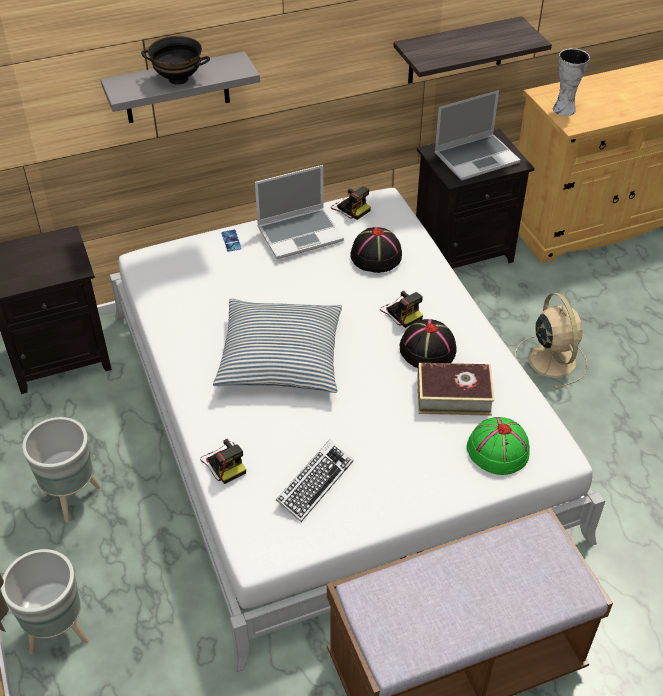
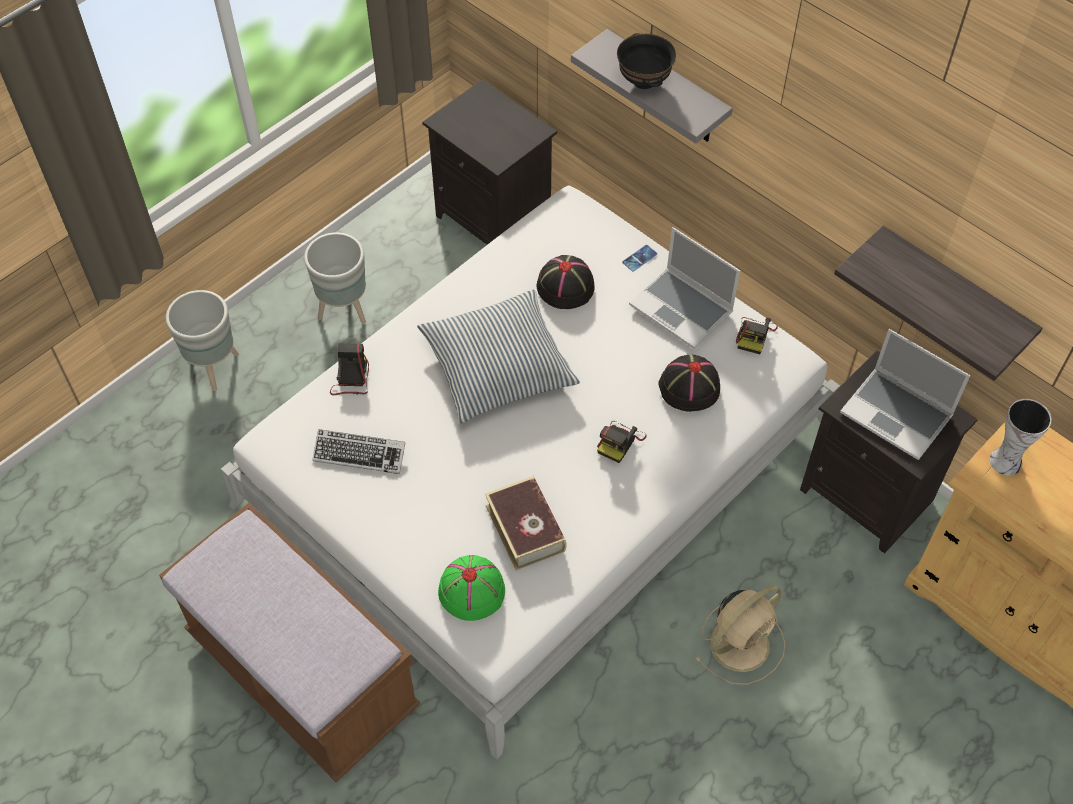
camera: 65 degrees right, 10 degrees up
(224, 463) = (351, 378): camera -> camera turned 150 degrees clockwise
(427, 349) = (578, 483): black hat -> black hat (565, 286)

